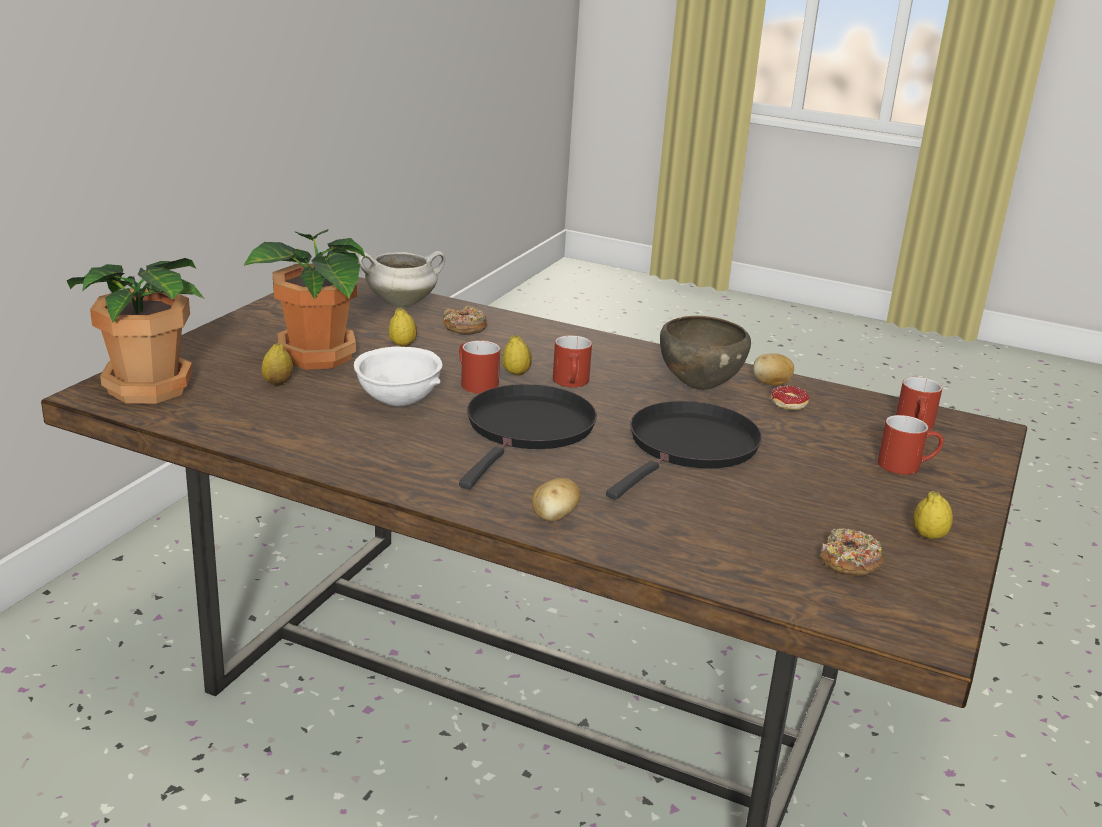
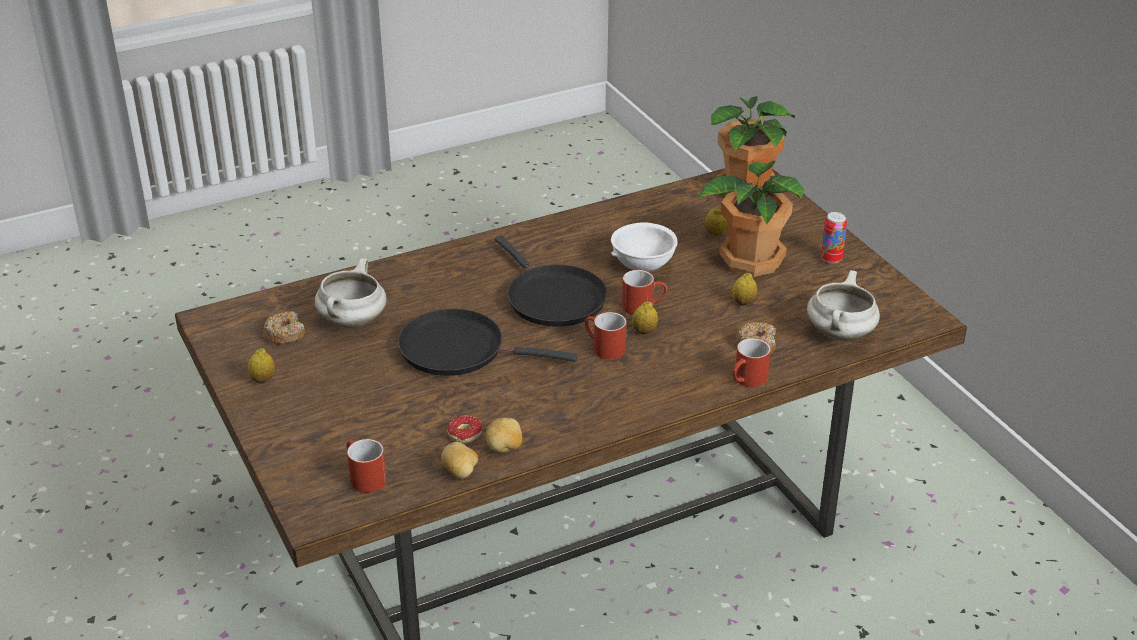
camera: 130 degrees right, 10 degrees up
(268, 325) = (831, 259): none -> can
(554, 517) = (444, 263): potato -> potato (460, 472)
(689, 447) = (459, 349): black frying pan -> black frying pan turned 120 degrees clockwise
(698, 386) = (538, 406): brown bowl -> none
(754, 527) = (353, 322): none -> white cooking pot
(906, 465) = (329, 430): red mug -> red mug (747, 381)

